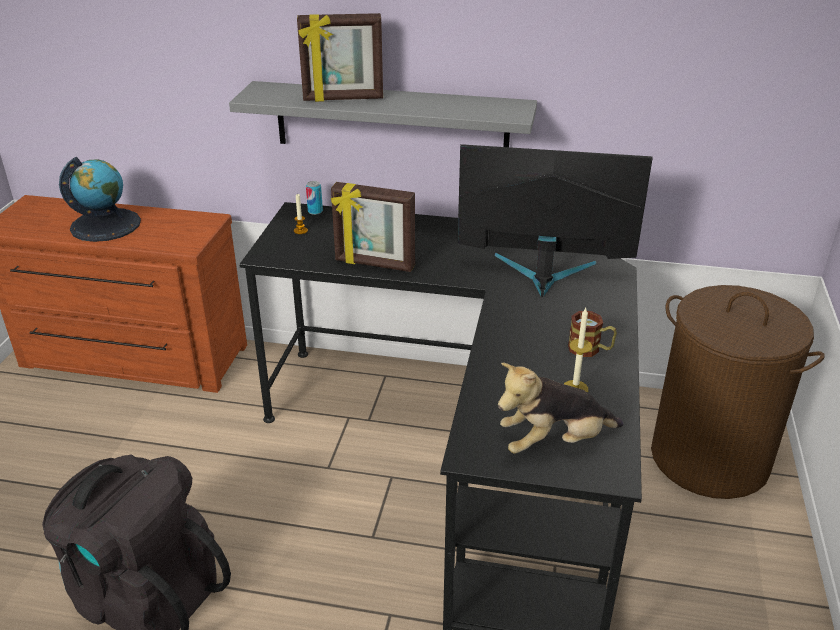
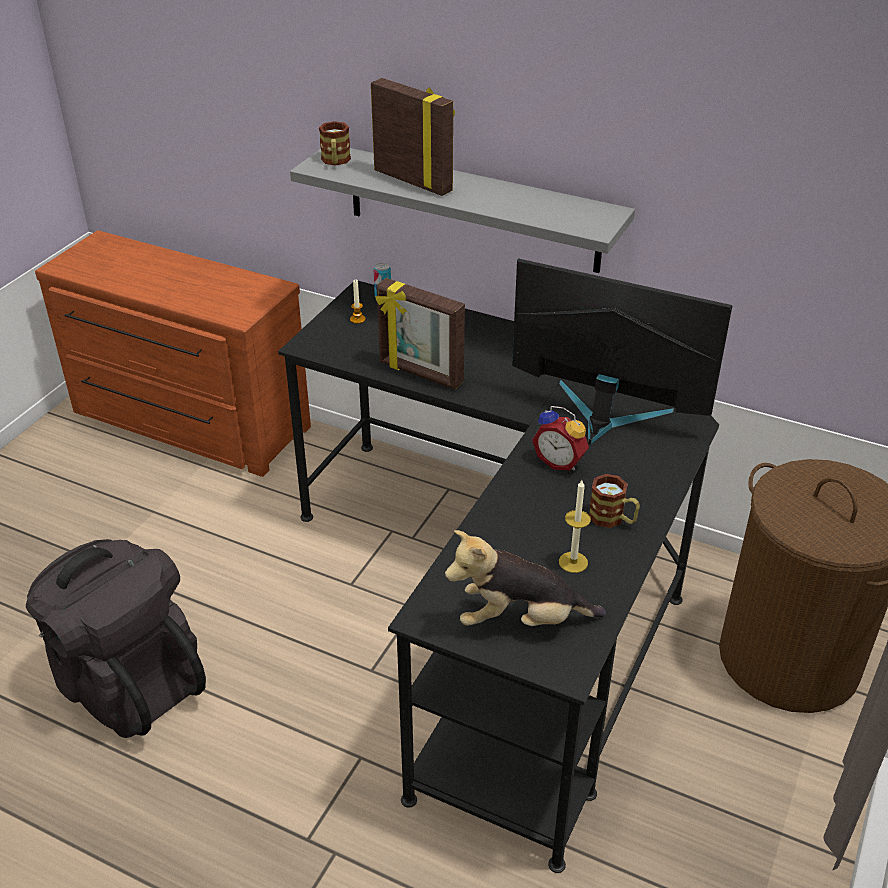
camera: 15 degrees right, 5 degrees up
(105, 225) = (166, 279): globe -> none
(267, 92) = (335, 162): none -> mug
(343, 99) = (414, 181): picture frame -> picture frame turned 150 degrees counterclockwise
(525, 313) = (560, 461): none -> alarm clock

